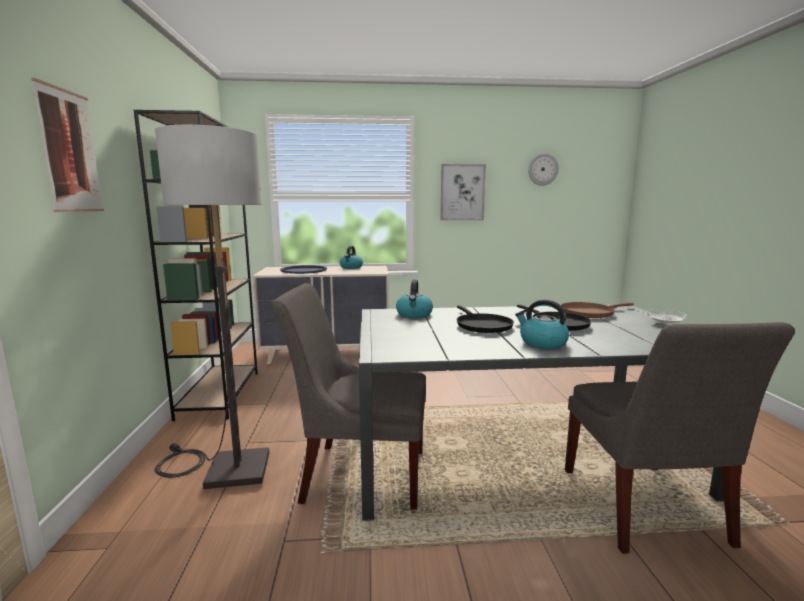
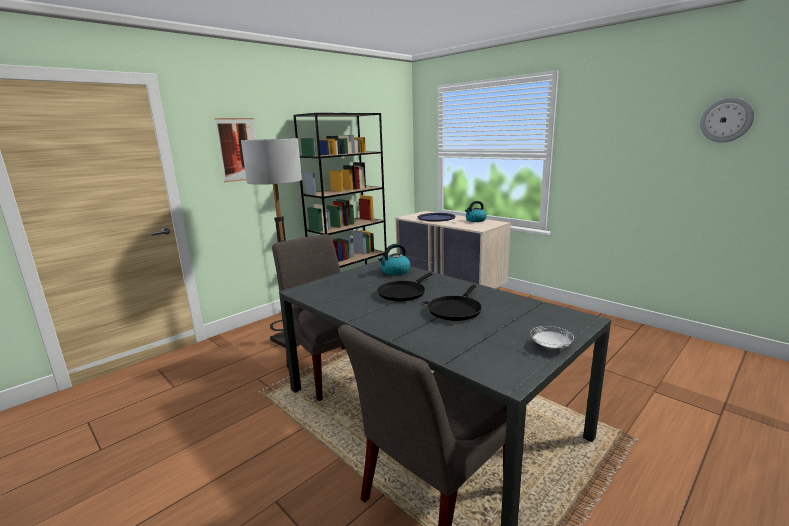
camera: 50 degrees right, 5 degrees up
(462, 192) = (605, 151): picture -> none
(542, 343) = (390, 318): kettle -> none
(589, 313) = (524, 312): brown frying pan -> none

